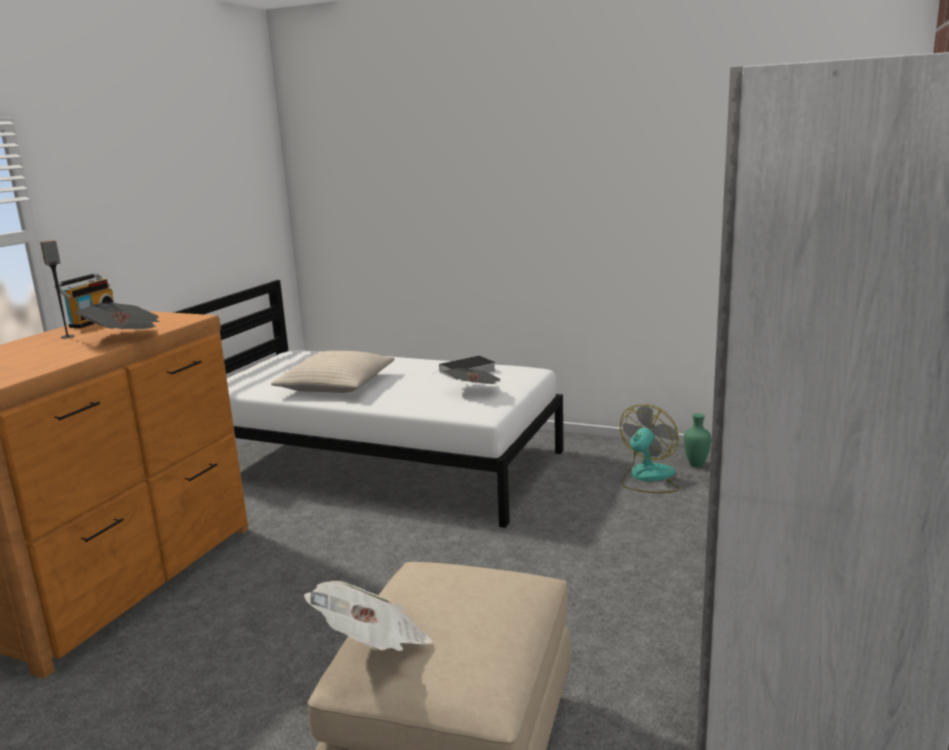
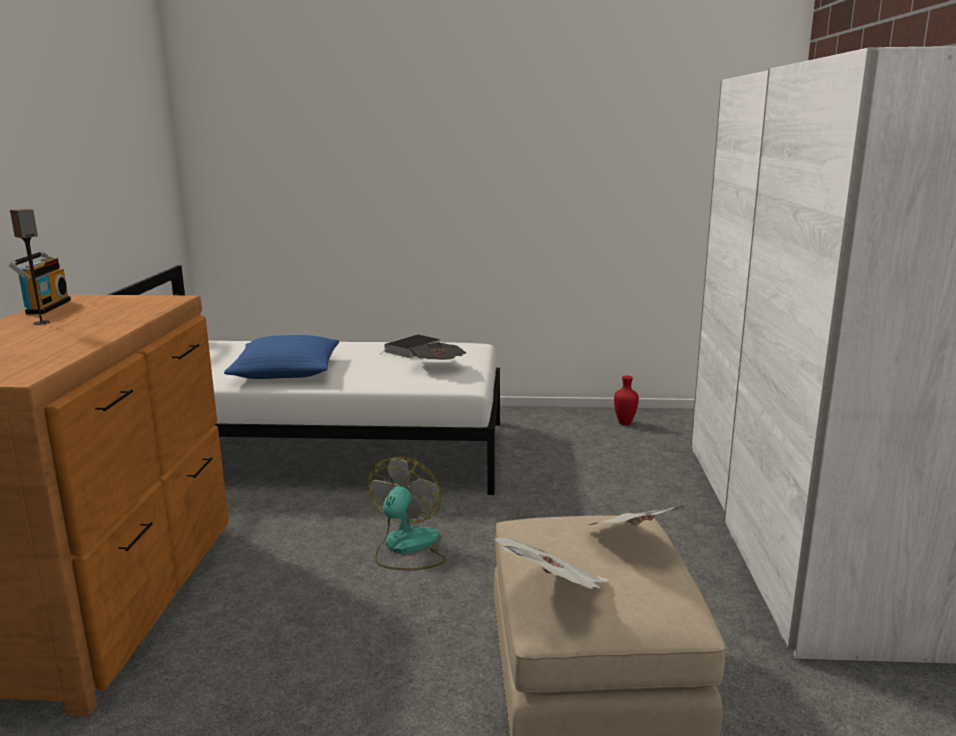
camera: 20 degrees left, 0 degrees up
(126, 338) = (123, 320): newspaper -> newspaper (632, 540)
(336, 385) = (286, 371): beige pillow -> blue pillow
(647, 478) = (591, 438): fan -> fan (406, 548)
(696, 465) = (625, 423): green vase -> red vase

